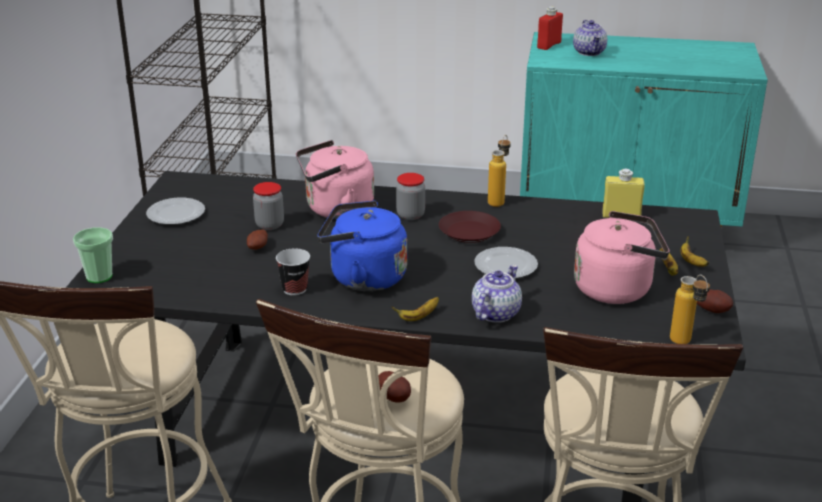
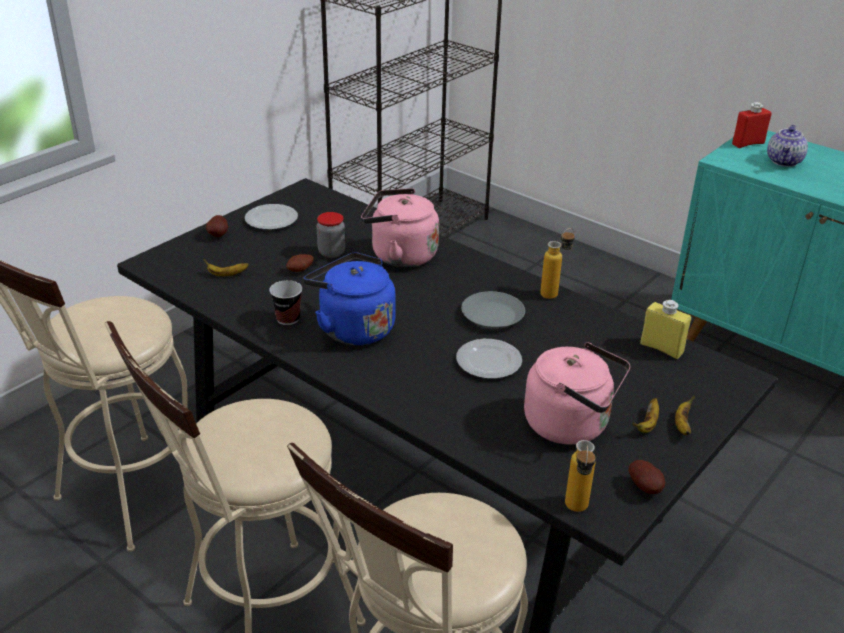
camera: 30 degrees right, 5 degrees up
(99, 276) = (161, 256): cup -> none
(395, 399) = (246, 453): potato -> potato (219, 235)
(410, 215) = (458, 281): jar -> none
(418, 317) = (358, 383): banana -> banana (226, 275)
(469, 232) = (492, 315): brown plate -> grey plate
(495, 313) = (428, 405): teapot -> none

